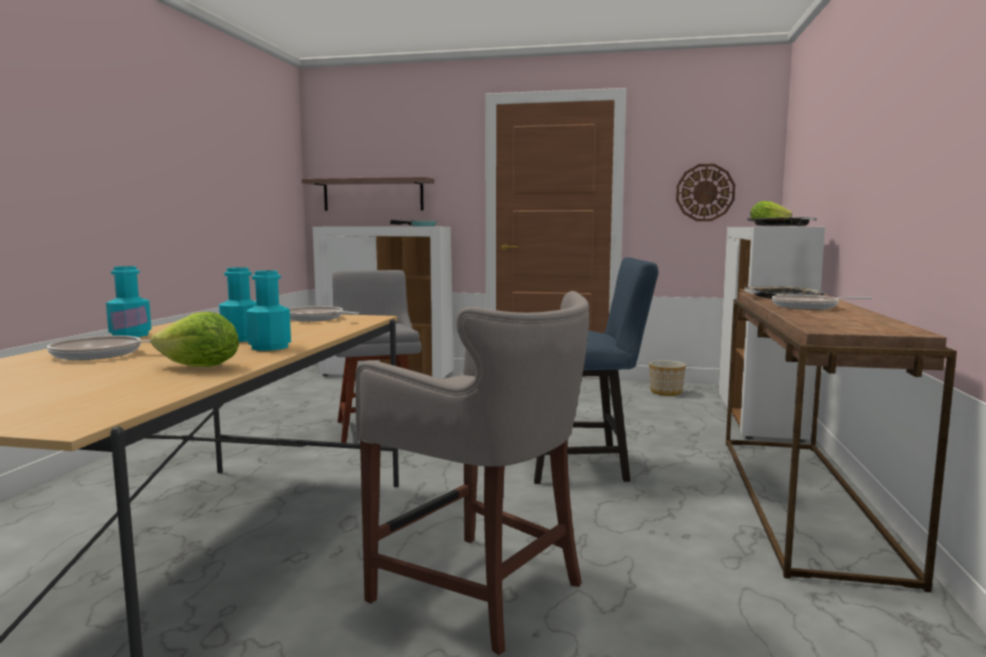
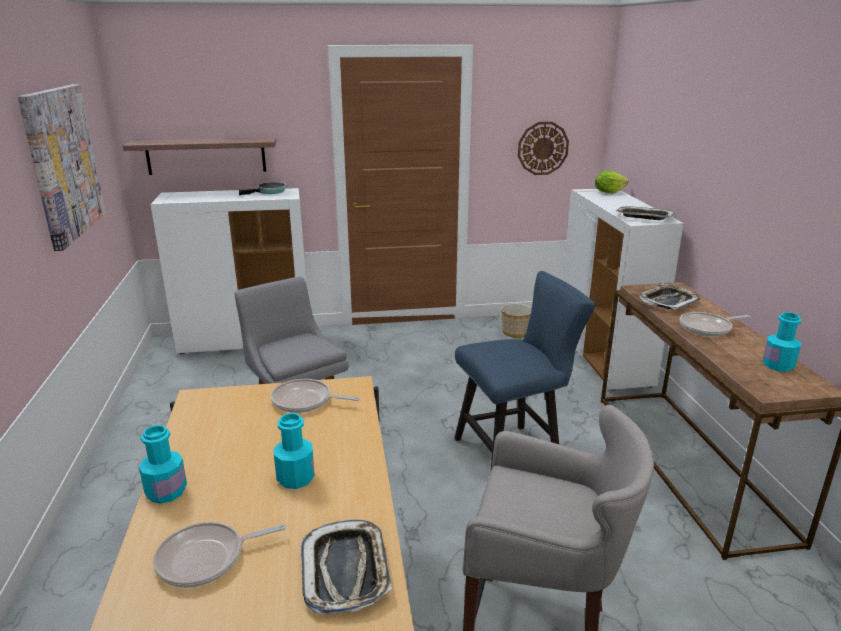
camera: 20 degrees left, 15 degrees up
(200, 367) = (346, 571): lettuce -> tray
(226, 163) = (63, 163): none -> picture
(269, 347) = (349, 497): turquoise bottle -> turquoise bottle (778, 365)

